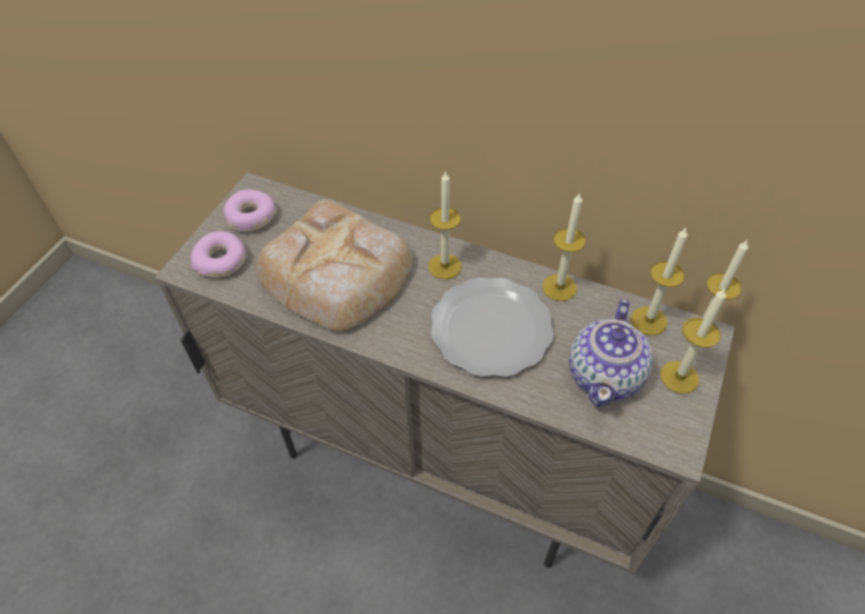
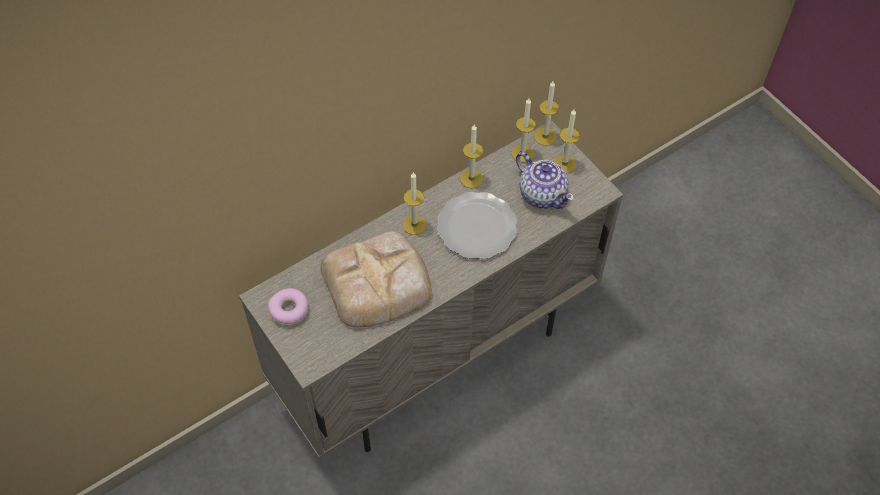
camera: 60 degrees left, 5 degrees up
(221, 261) = (318, 343): donut -> none

